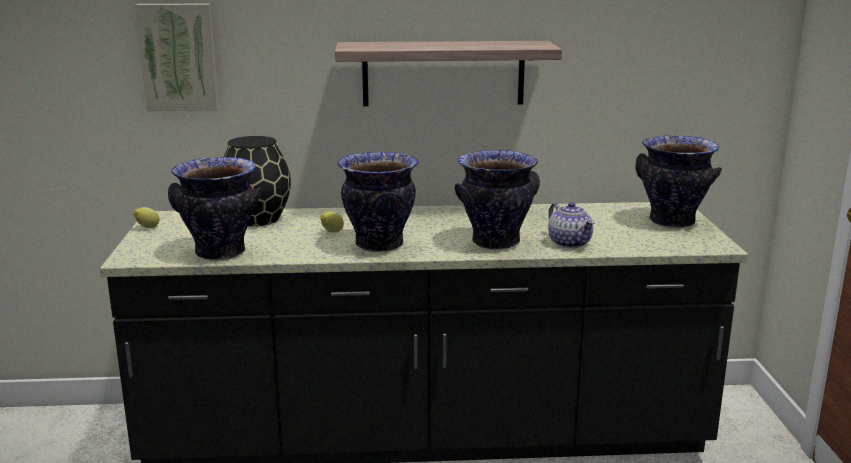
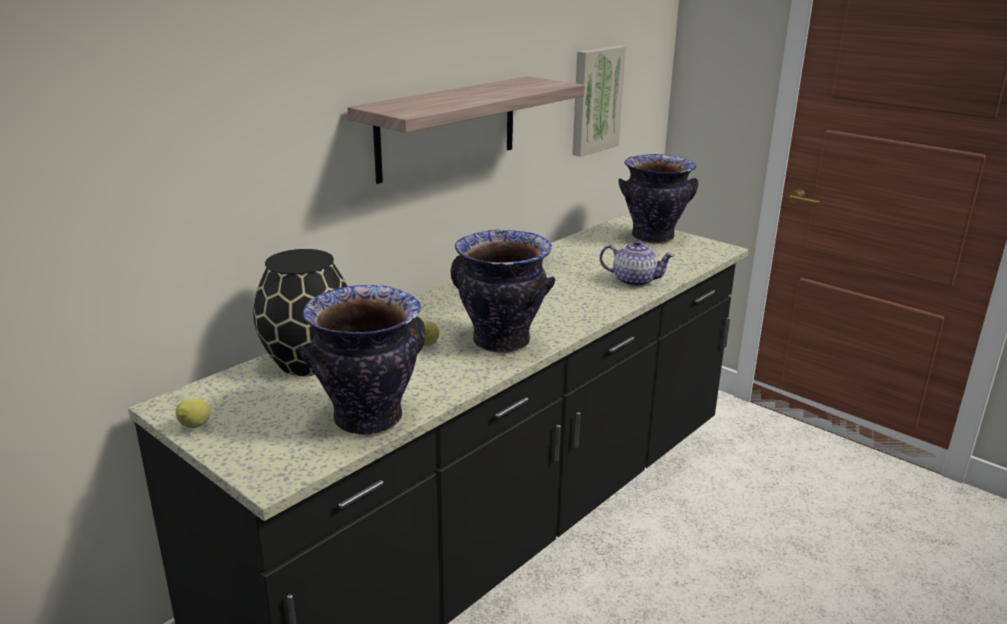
camera: 45 degrees left, 5 degrees up
(179, 57) = (152, 161): picture -> picture (595, 100)
(495, 242) = (584, 301): vase -> none

